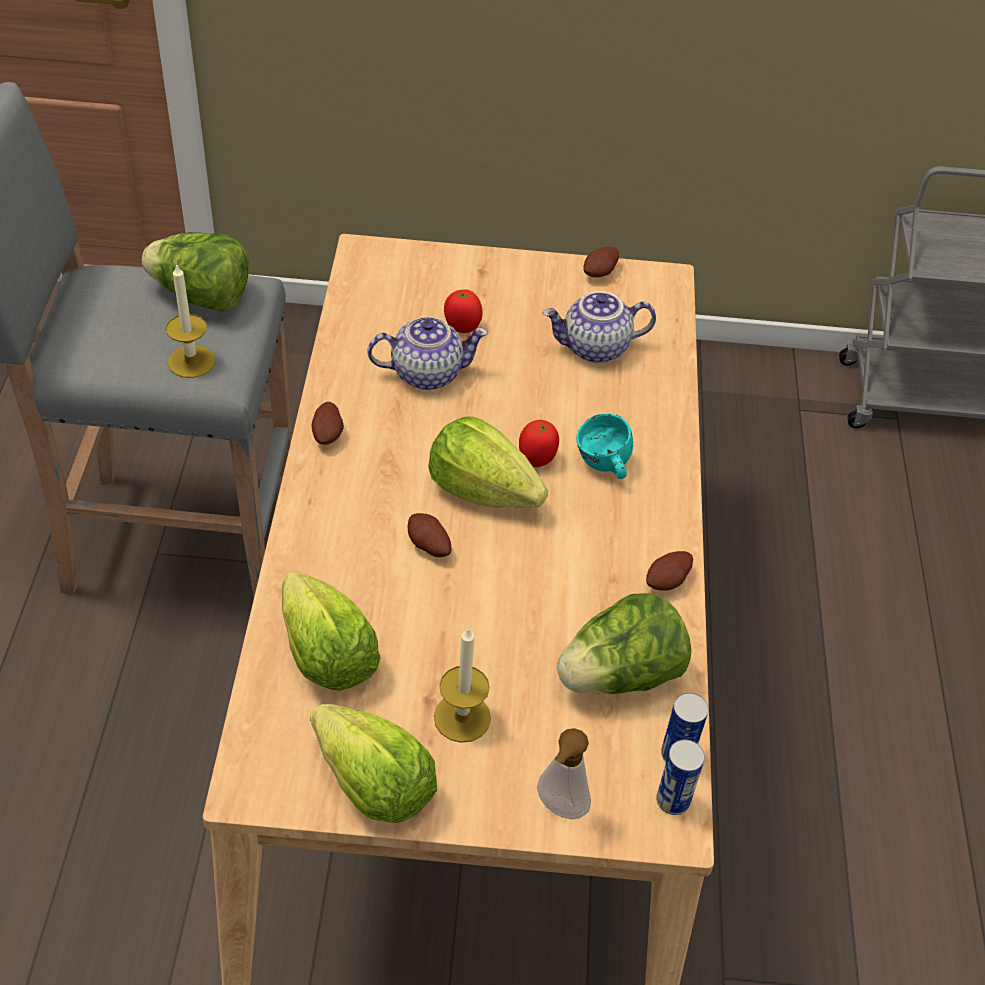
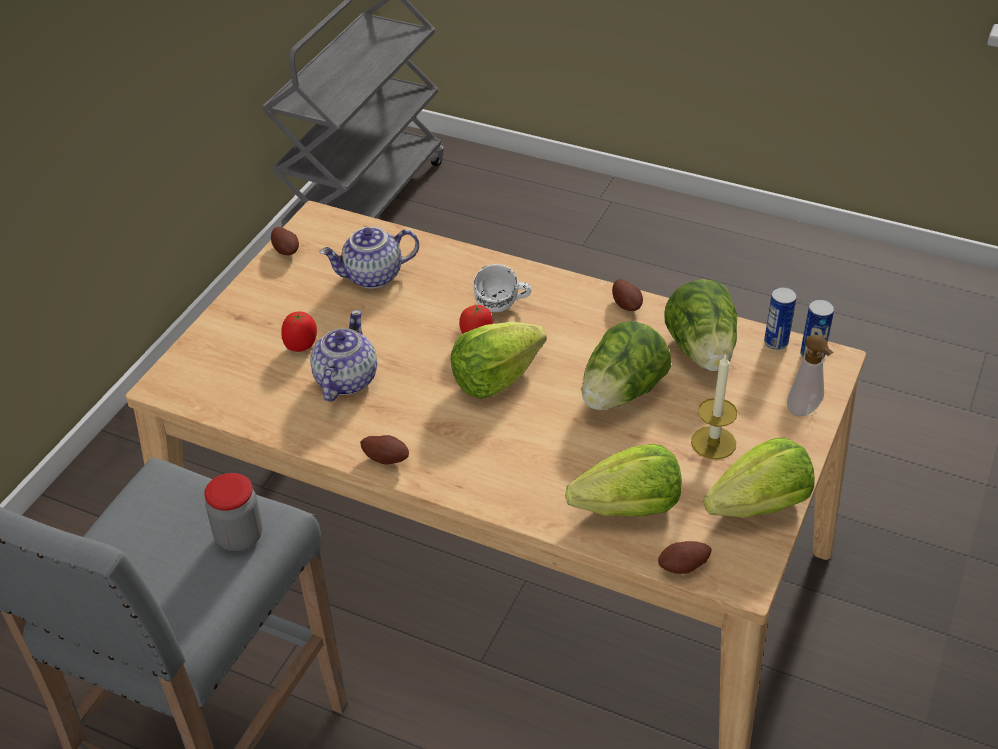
camera: 65 degrees left, 5 degrees down
(191, 361) = (239, 536): candle -> jar
(201, 297) = (150, 513): lettuce -> lettuce (621, 394)
(428, 546) = (541, 423): potato -> potato (684, 567)
(595, 349) = (373, 277): teapot -> teapot turned 60 degrees clockwise
(603, 467) = (502, 307): turquoise mug -> white mug

